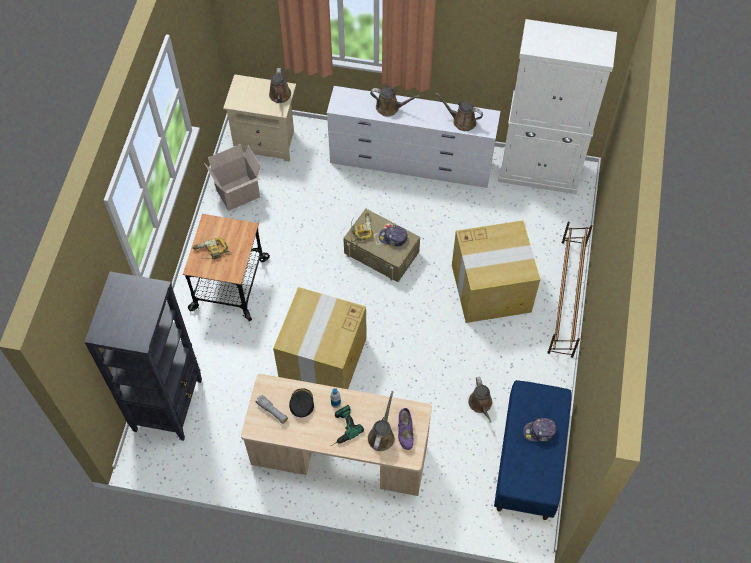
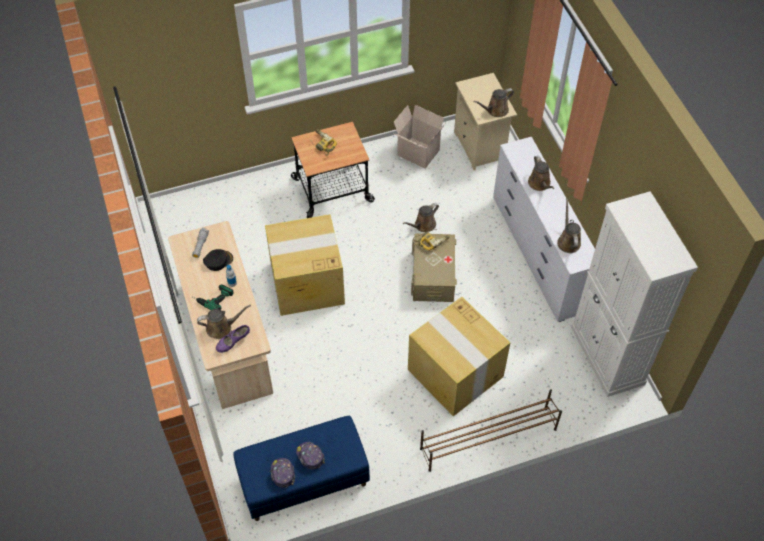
camera: 60 degrees right, 5 degrees down
(168, 404) = (206, 206): black bookcase -> none
(393, 238) = (439, 267): cap -> cap (282, 474)
(481, 404) = (335, 418): brown watering can -> brown watering can (423, 225)

